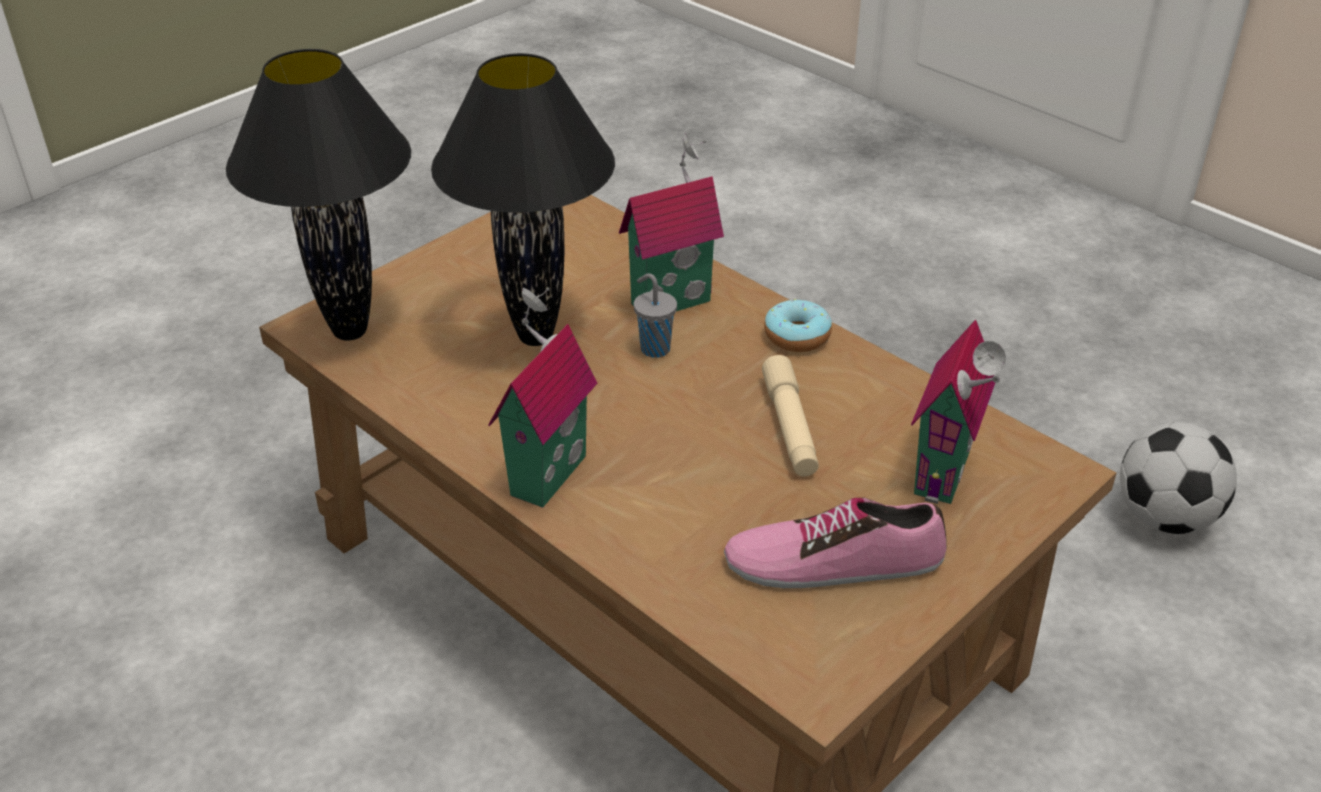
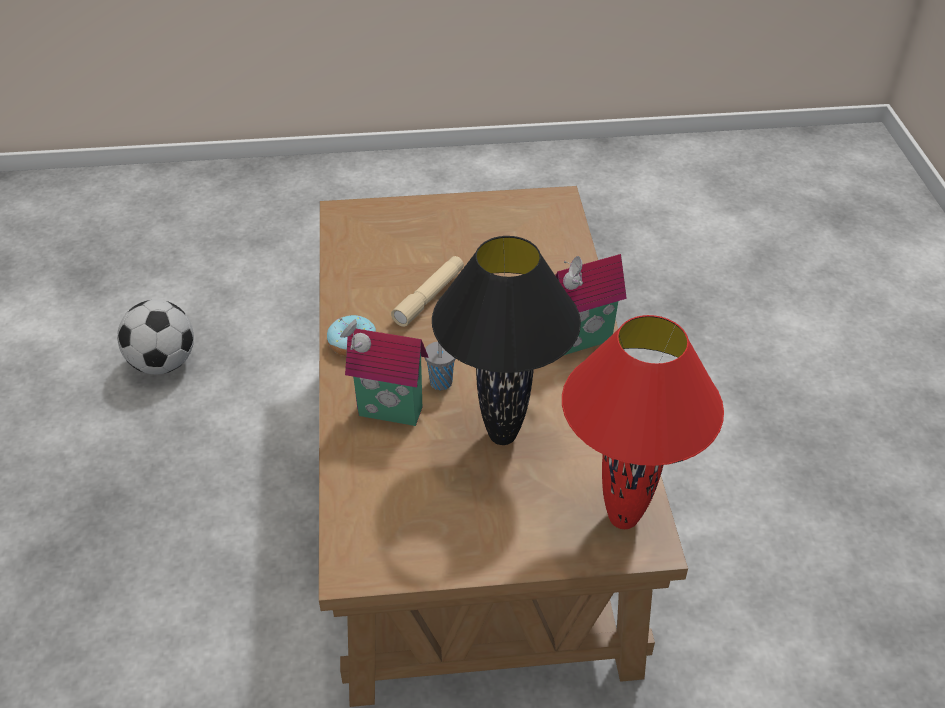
camera: 140 degrees left, 5 degrees up
(348, 331) = (624, 519): black table lamp -> red table lamp
(833, 561) = (492, 233): shoe -> none
(948, 474) = (391, 237): toy house -> none

